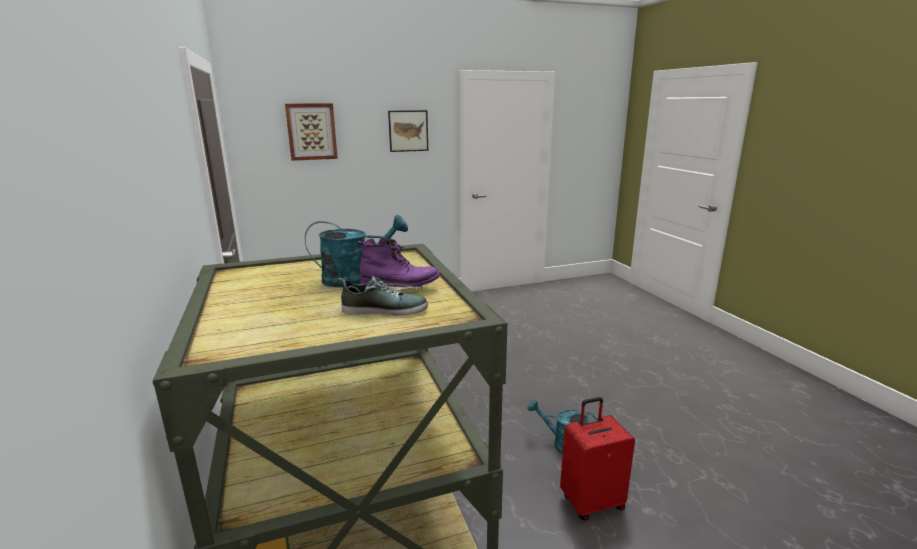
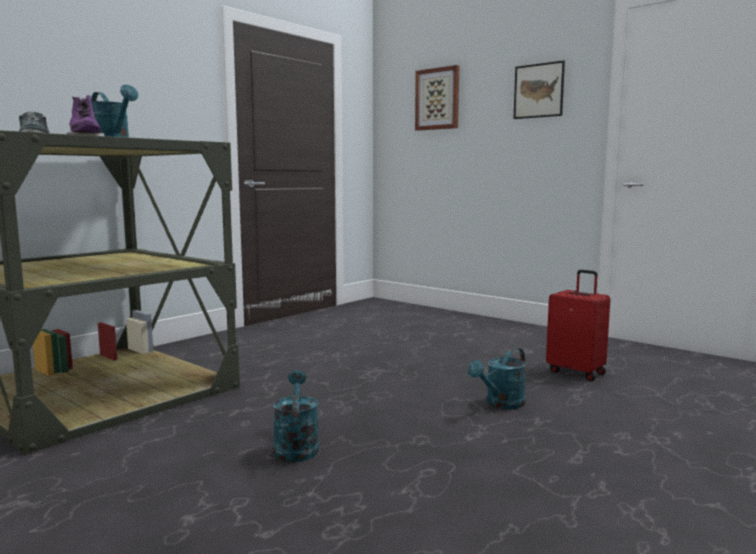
camera: 60 degrees right, 10 degrees down
(545, 359) = (501, 404): none -> turquoise watering can
(591, 502) = (187, 478): red suitcase -> red suitcase (576, 372)

